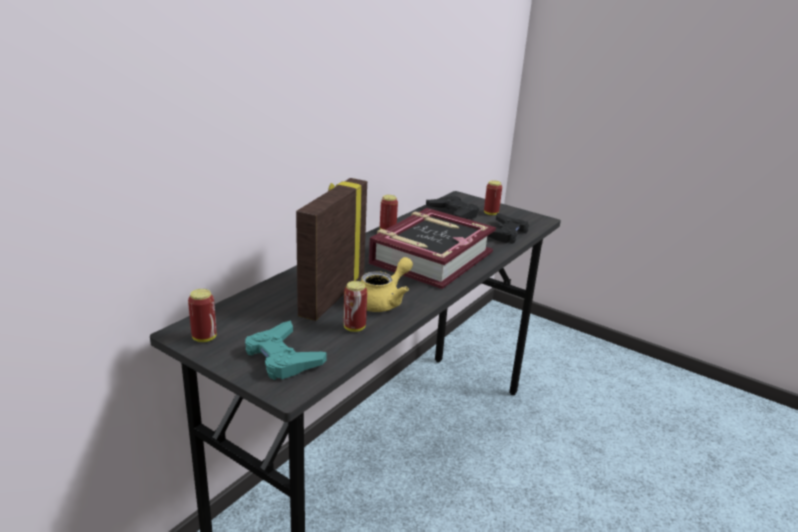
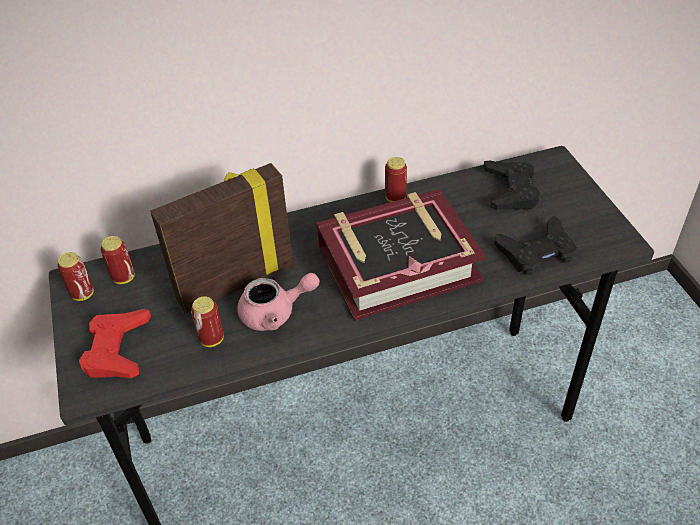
camera: 40 degrees right, 20 degrees up
(282, 357) = (117, 349): turquoise game controller -> red game controller
(383, 301) = (275, 313): yellow teapot -> pink teapot
(491, 213) = (562, 207): can -> can (123, 278)

